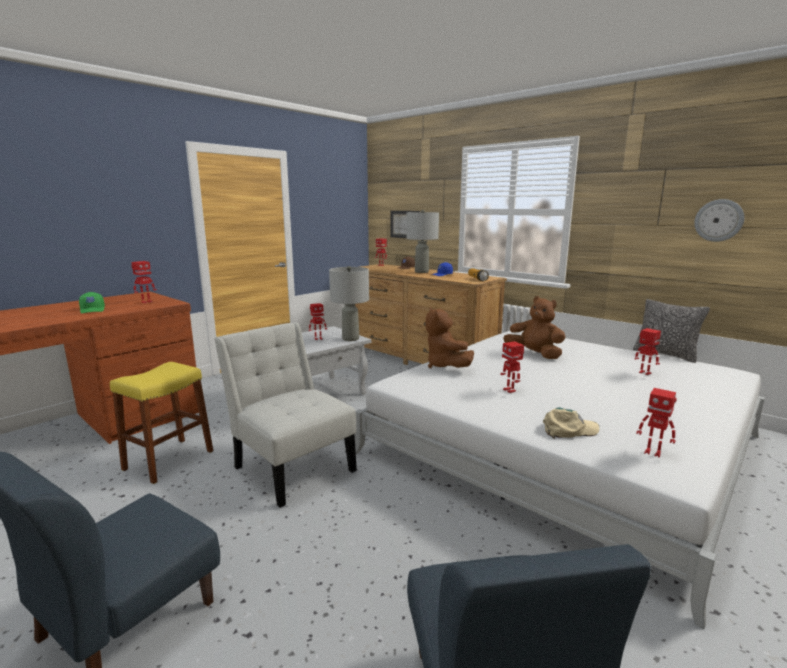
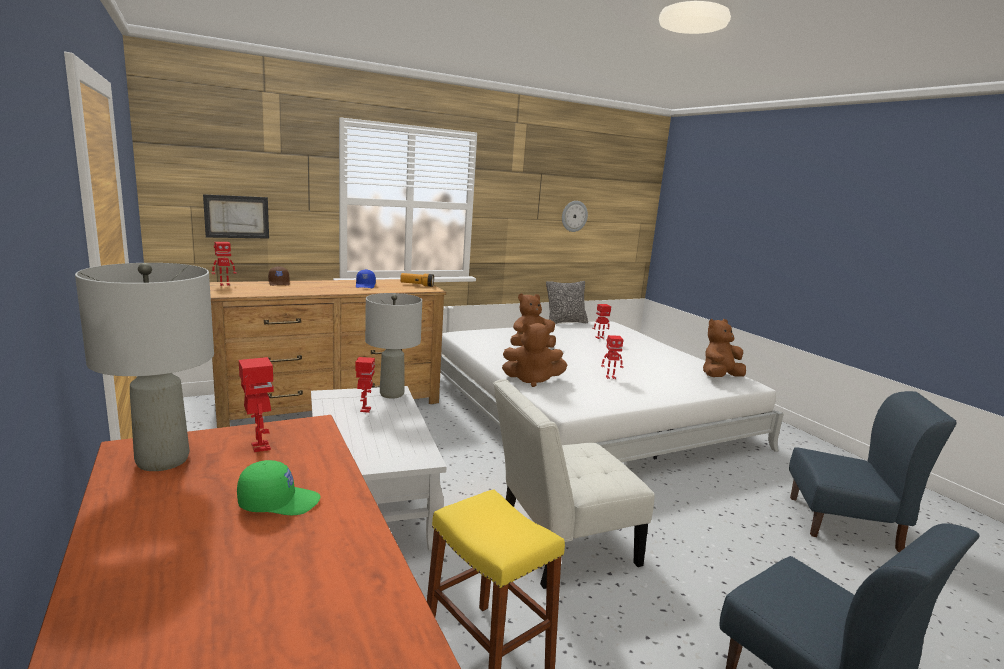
camera: 70 degrees left, 0 degrees up
(421, 272) = (327, 286): grey table lamp -> grey table lamp (162, 460)
(569, 429) = (685, 384): beige cap -> none
(653, 452) = (719, 377): toy robot -> brown plush toy

